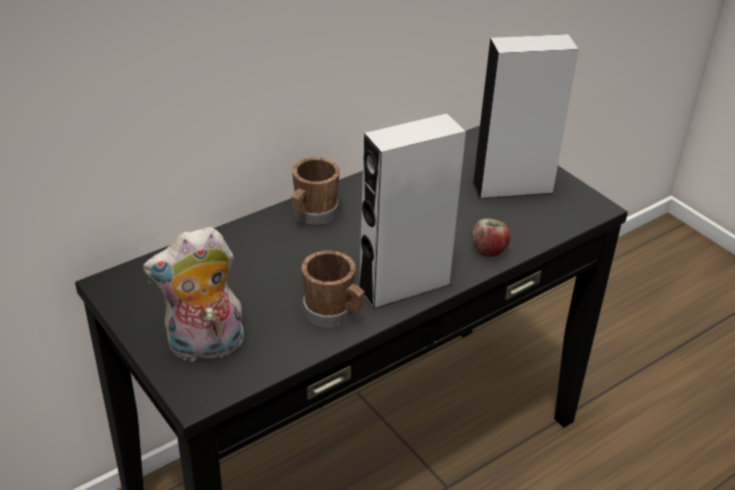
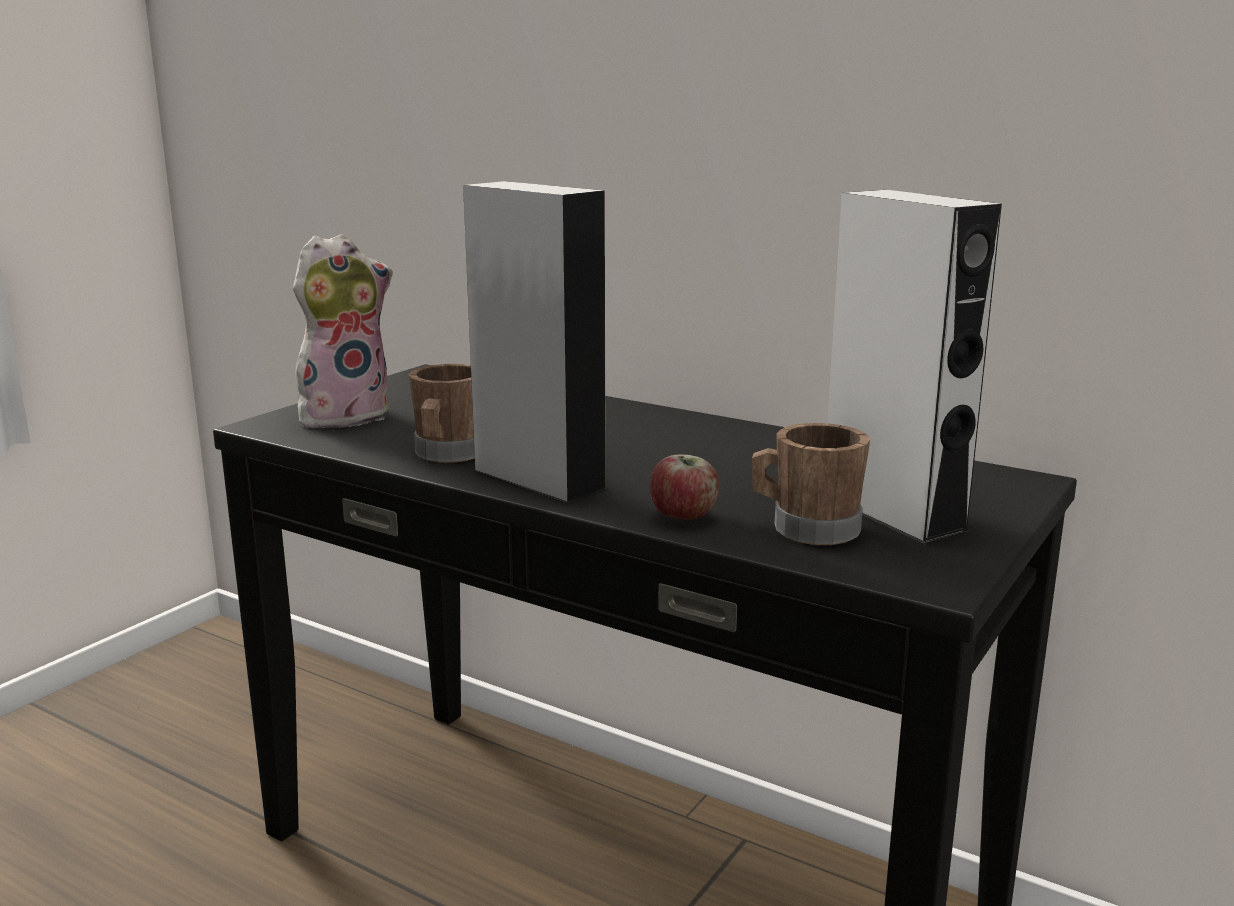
camera: 70 degrees right, 20 degrees down
(204, 348) = (345, 416): plush toy -> plush toy turned 90 degrees clockwise
(312, 215) = (647, 419): brown mug -> brown mug (806, 528)

